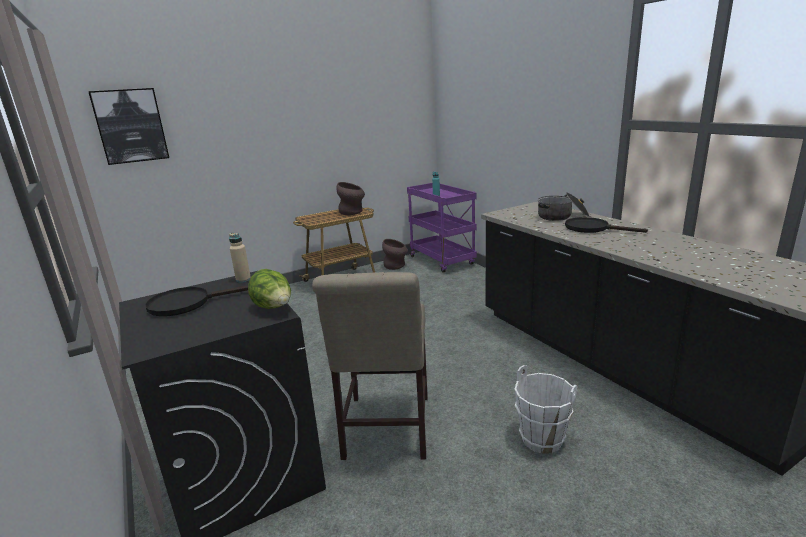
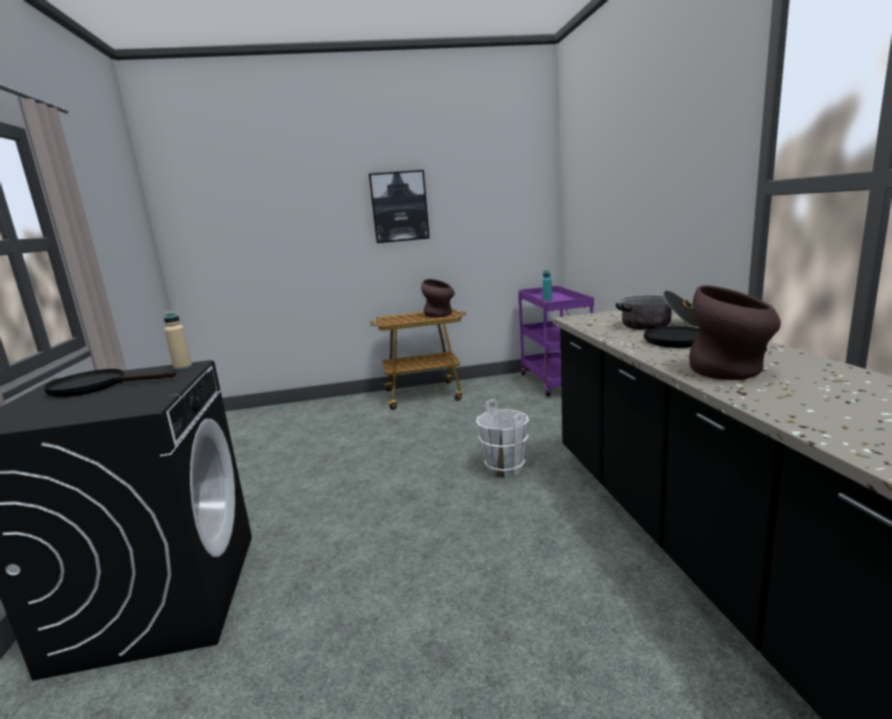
camera: 20 degrees right, 5 degrees down
(130, 126) = (210, 213): picture -> picture (399, 207)
(274, 308) = (154, 400): lettuce -> none
(385, 431) = (338, 584): beige chair -> none
(396, 266) = (496, 384): brown vase -> brown vase (730, 372)
(541, 440) = (527, 652): white bucket -> white bucket (504, 468)

